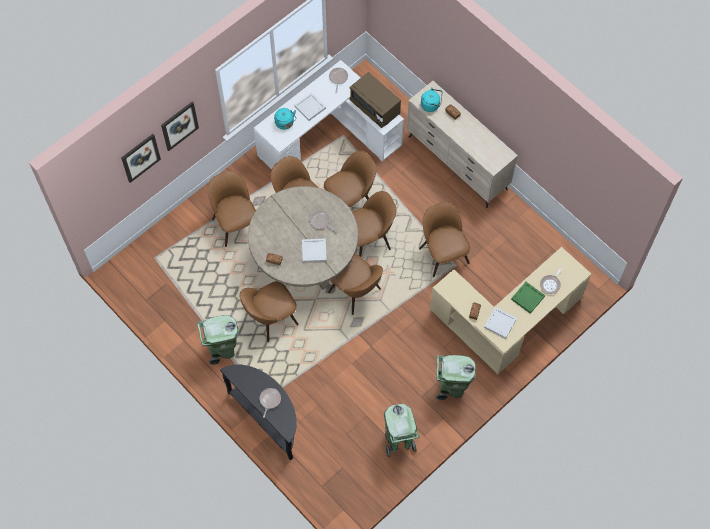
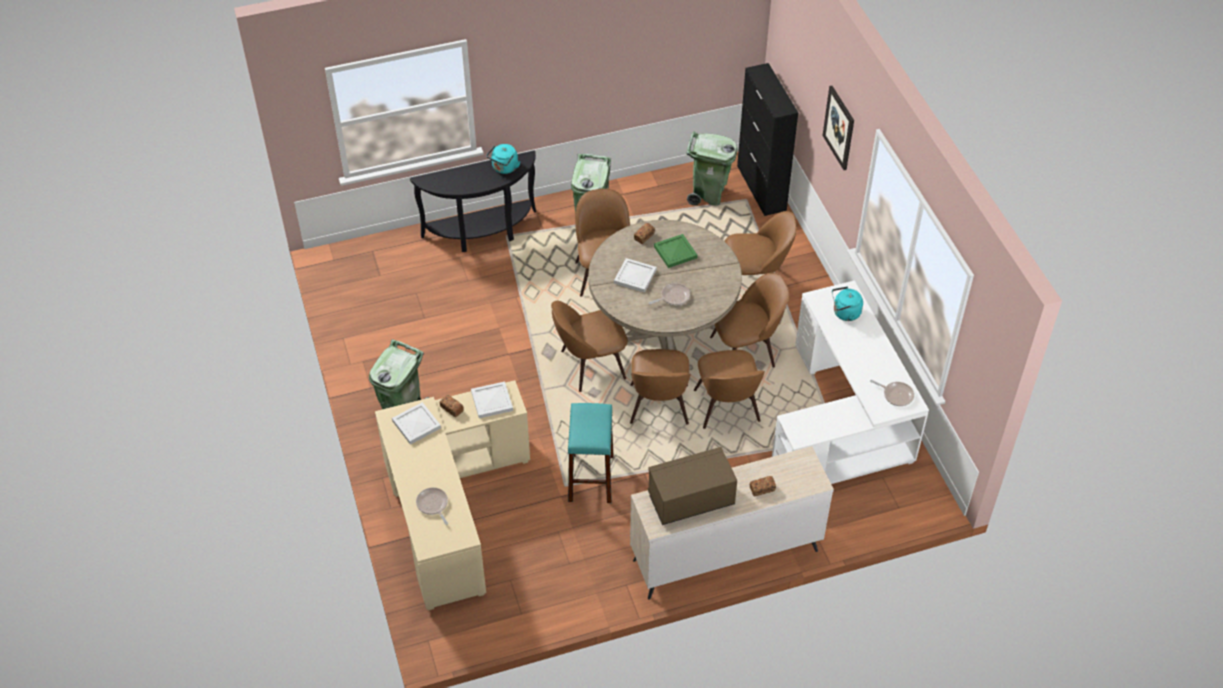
camera: 115 degrees right, 15 degrees down
(138, 252) = (761, 188): none -> black cabinet
(140, 157) = (812, 88): picture -> none
(269, 400) = (469, 177): frying pan -> none
(310, 107) = (860, 348): white tray -> white tray (492, 401)
(375, 107) = (828, 423): brown microwave -> brown microwave (691, 499)
(398, 440) = (374, 335): green trash can -> green trash can (708, 194)
(431, 105) = (789, 469): turquoise kettle -> turquoise kettle (504, 168)
(443, 253) = (591, 478): brown chair -> turquoise stool
(527, 298) = (431, 469): green tray -> green tray (675, 252)

